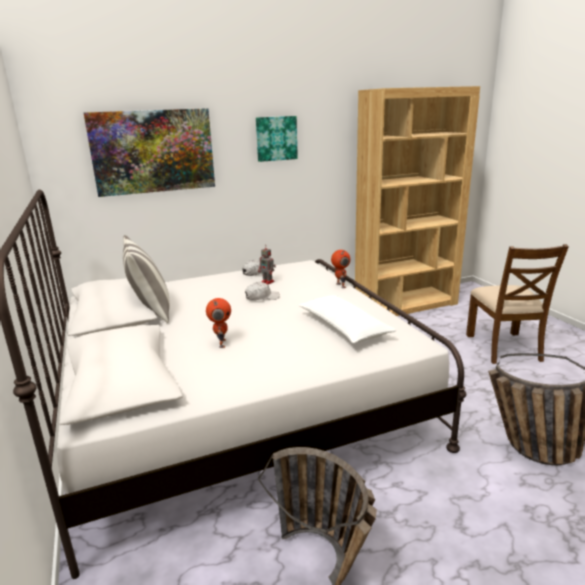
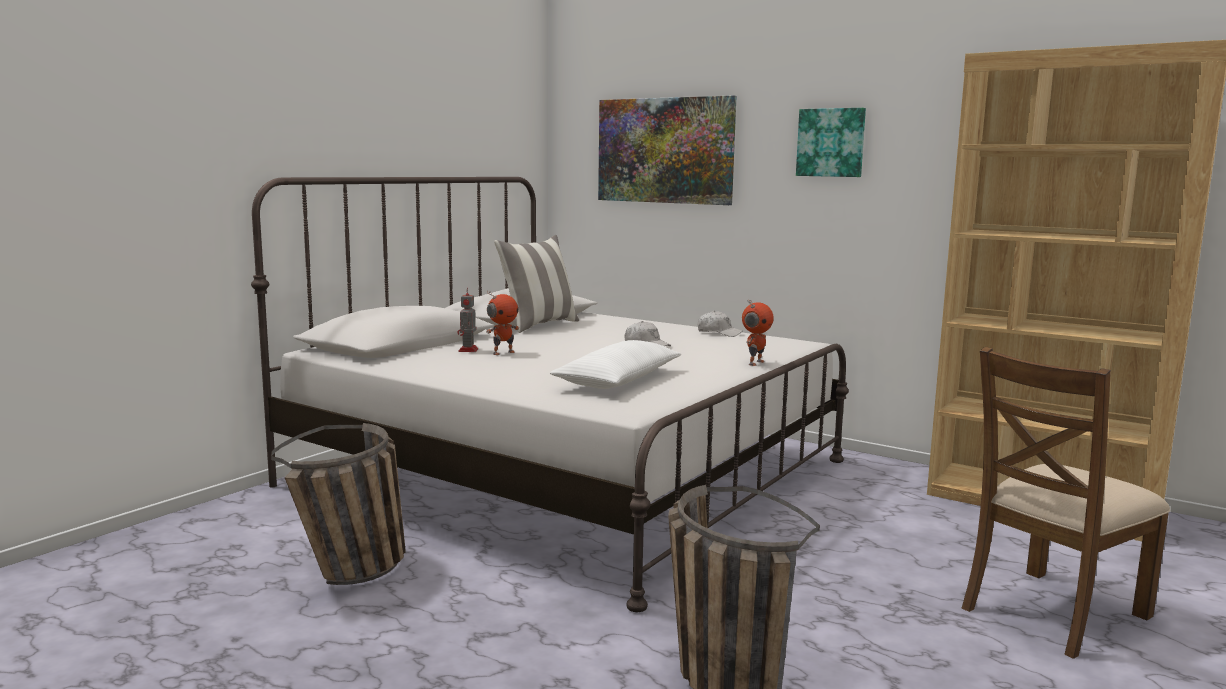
camera: 55 degrees right, 10 degrees down
(268, 282) = (699, 340): toy robot -> toy robot (468, 350)

